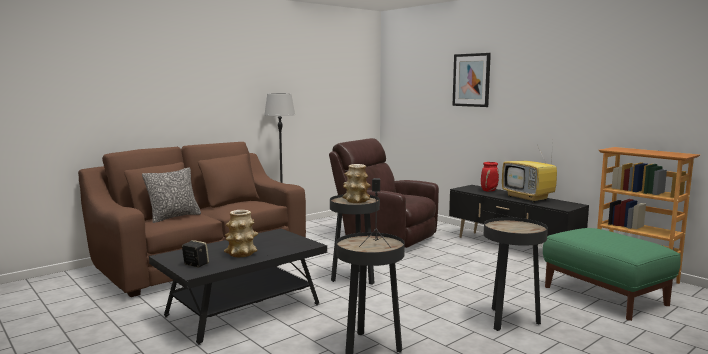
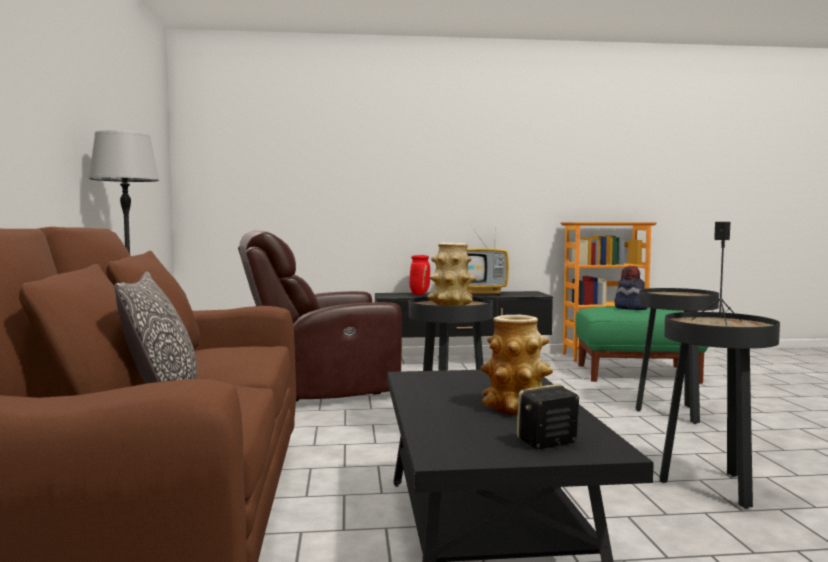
camera: 55 degrees left, 5 degrees down
(471, 80) = (362, 147): picture -> none
(600, 235) = (630, 308): none -> hat

